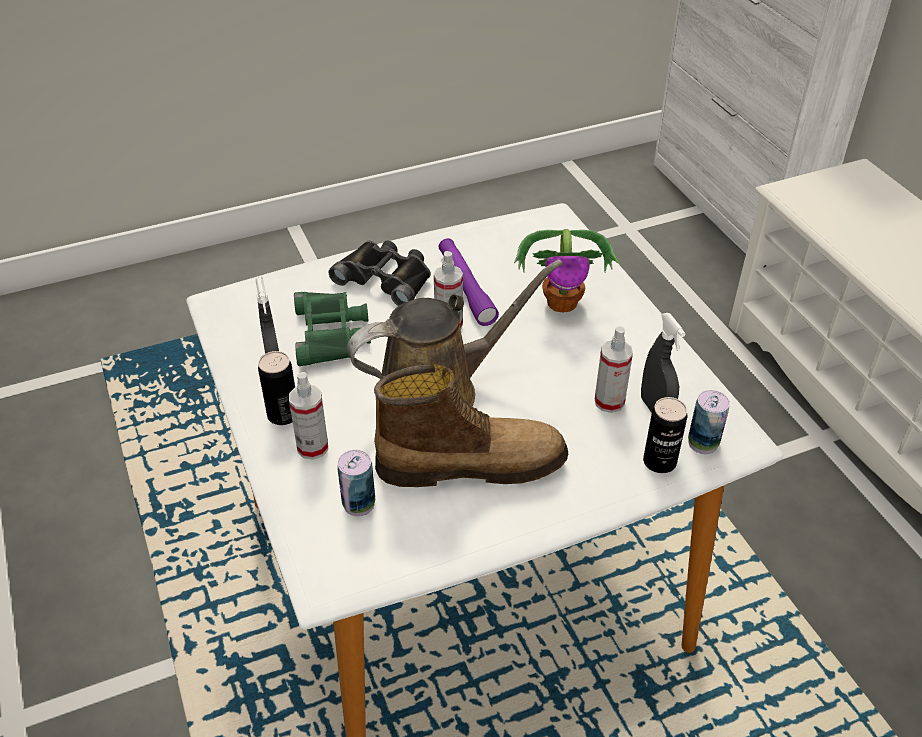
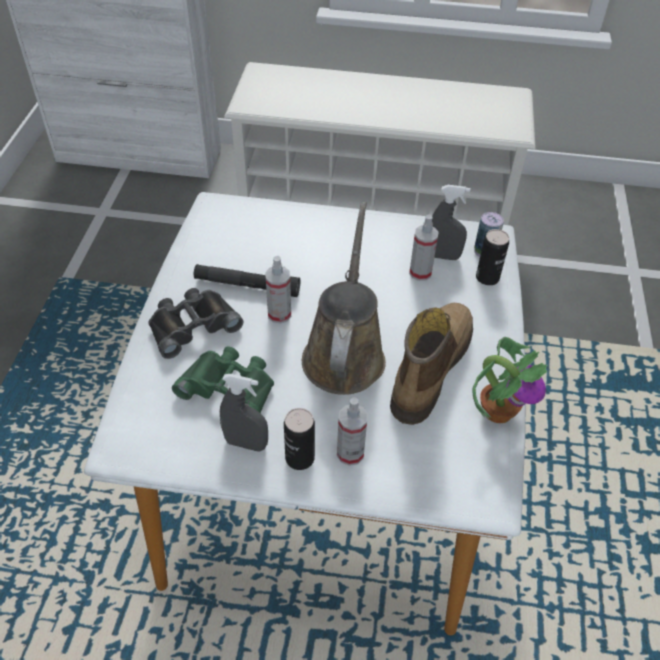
camera: 60 degrees left, 5 degrees up
(359, 504) = (427, 449): can -> none
(466, 288) = (247, 286): purple flashlight -> black flashlight
(563, 302) = (308, 245): potted plant -> potted plant (497, 410)

